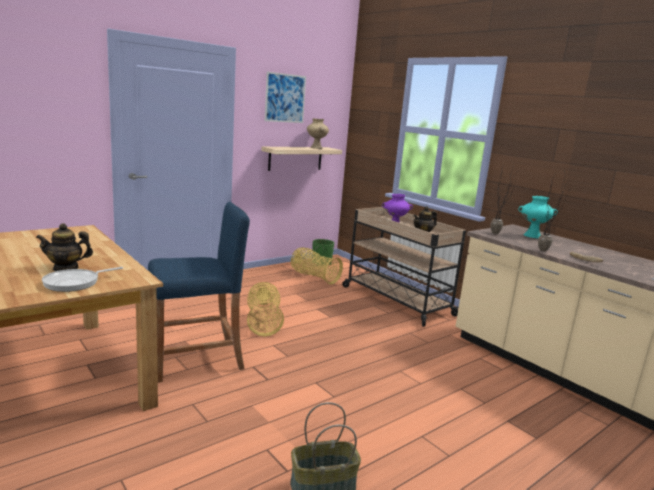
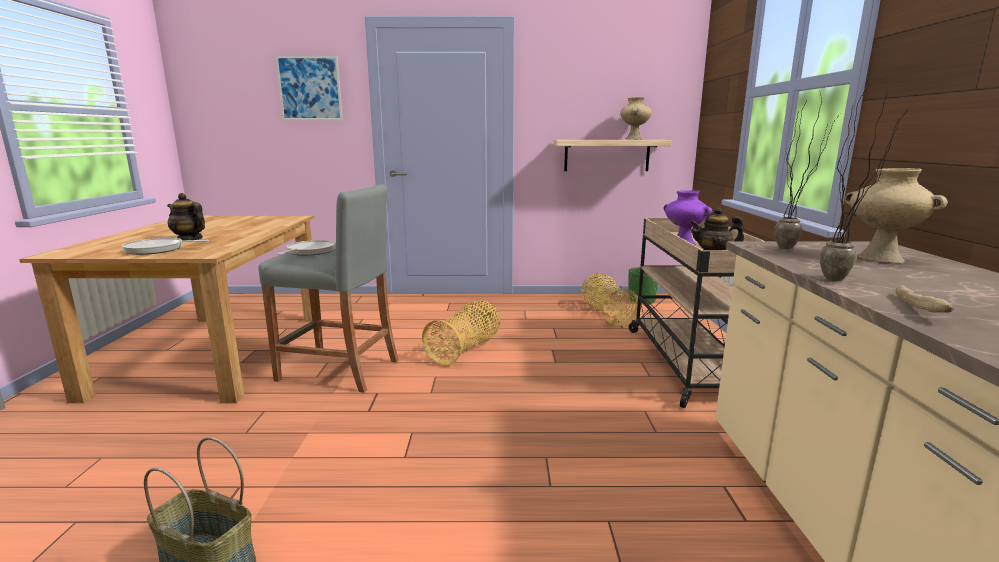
camera: 40 degrees right, 0 degrees up
(178, 264) = (309, 252): none -> frying pan
(196, 360) = (338, 370): blue stool -> grey stool
(285, 98) = (588, 74): picture -> picture (309, 88)
(532, 236) = (879, 259): turquoise vase -> beige vase

